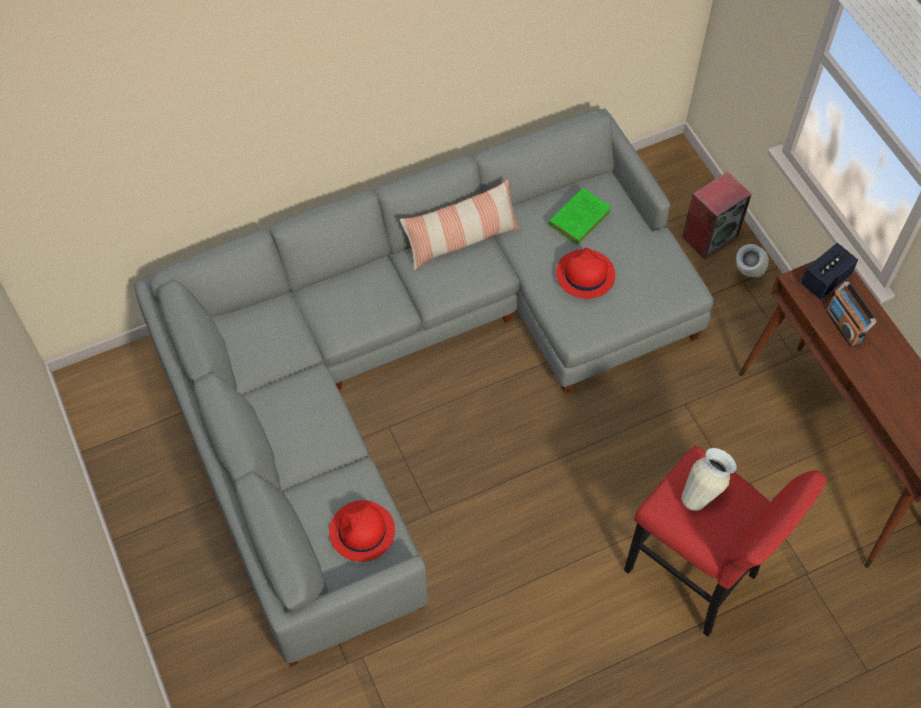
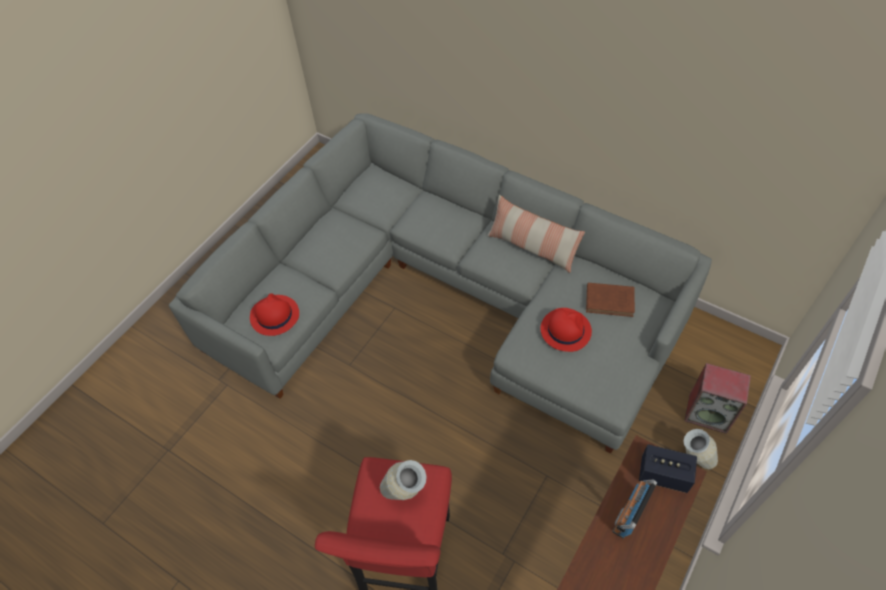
camera: 60 degrees right, 5 degrees down
(580, 217) = (611, 301): green book -> brown book

